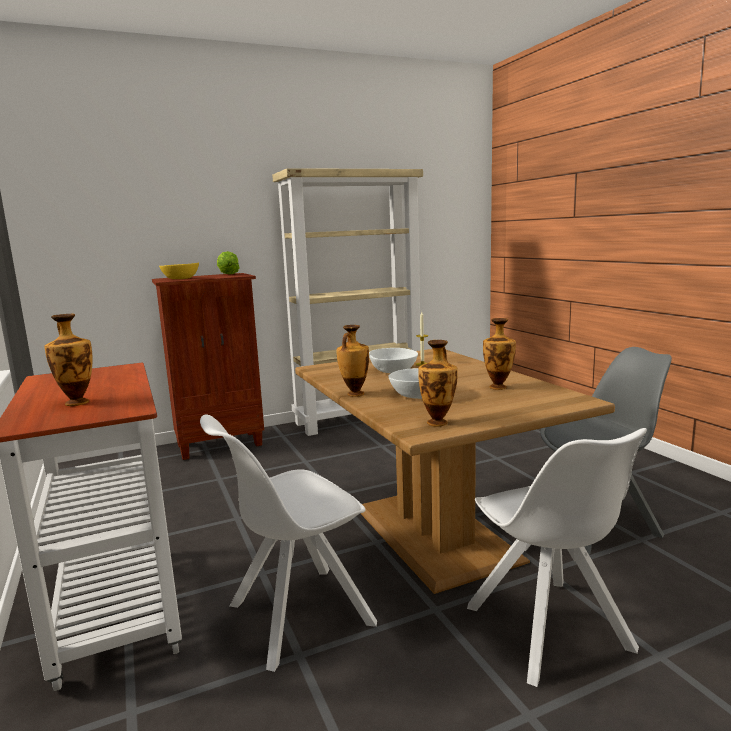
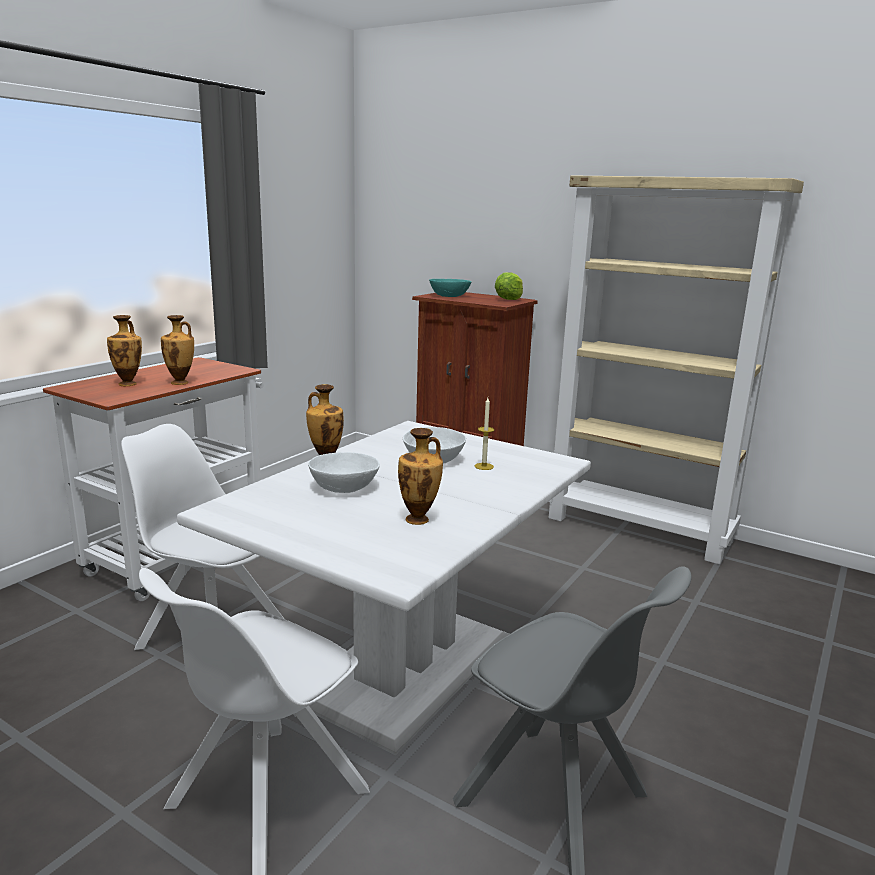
camera: 55 degrees right, 5 degrees up
(180, 279) = (449, 296): yellow bowl -> turquoise bowl
(432, 534) = (404, 665): brown dining table -> white dining table
(438, 422) = (252, 512): vase -> vase (181, 383)

